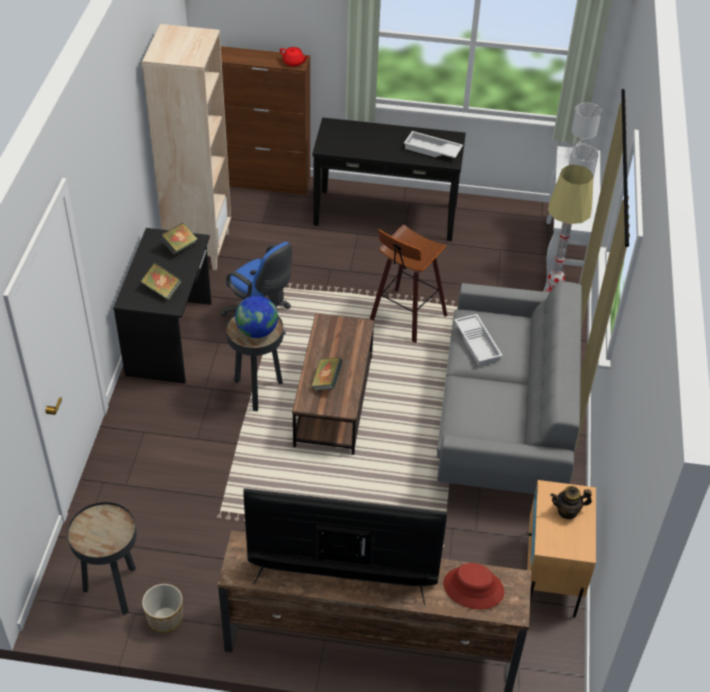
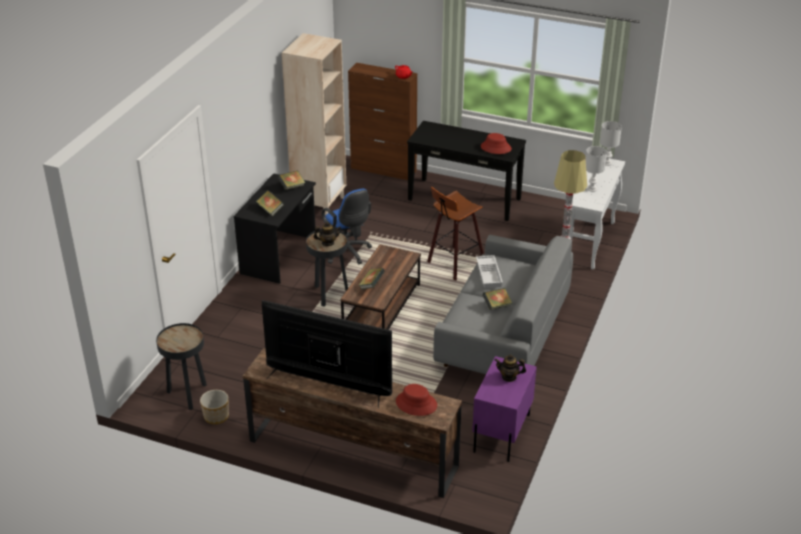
camera: 15 degrees right, 10 degrees down
(257, 331) = (328, 243): globe -> teapot
(432, 150) = (495, 148): white tray -> red hat
(504, 391) = (497, 305): none -> book
(551, 573) = (501, 433): beige nightstand -> purple nightstand

